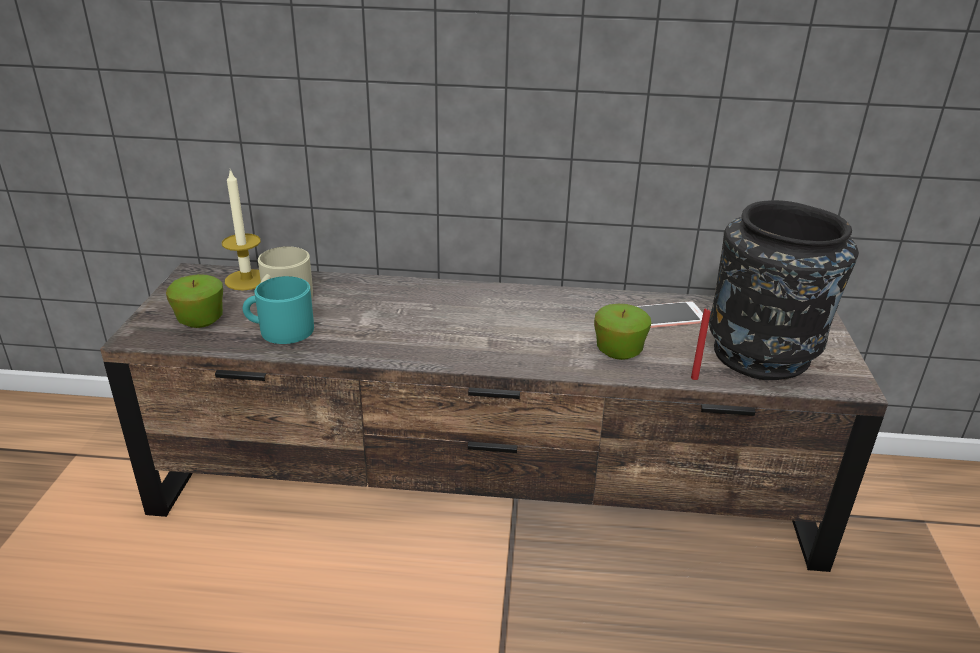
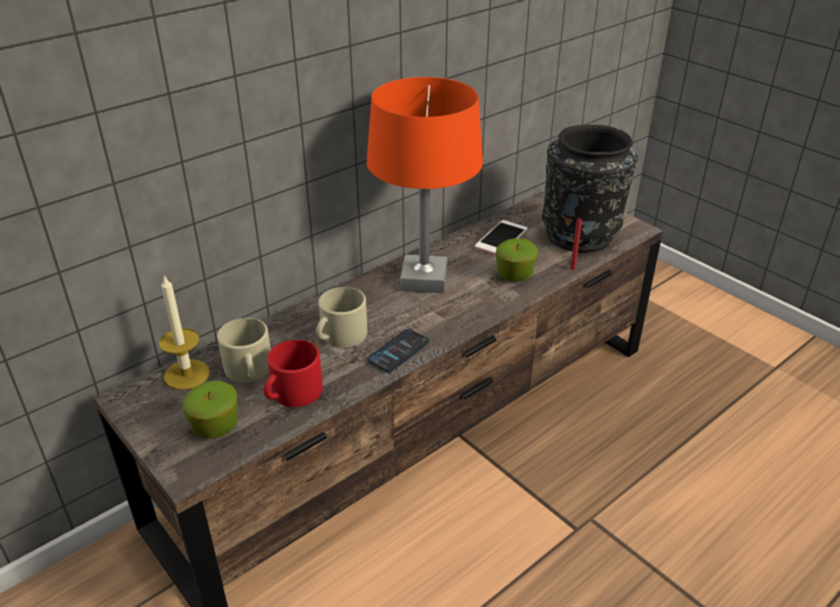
camera: 45 degrees left, 5 degrees up
(280, 330) = (292, 393): turquoise mug -> red mug
(382, 313) = (340, 336): none -> beige mug
(403, 349) = (398, 351): none -> phone
(524, 311) = (423, 280): none -> orange table lamp

